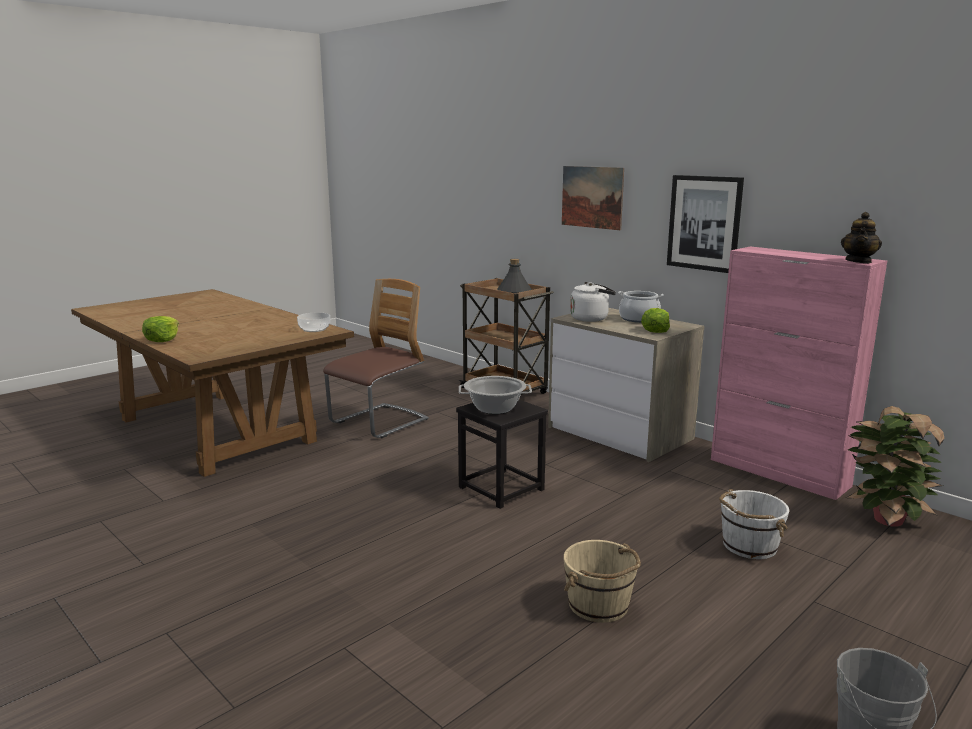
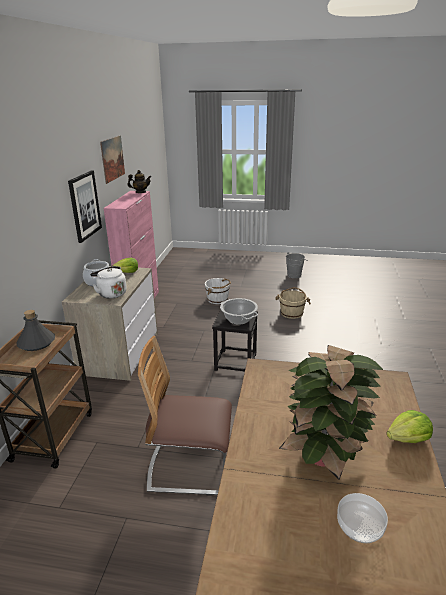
camera: 125 degrees left, 10 degrees up
(314, 329) = (267, 377): bowl -> bowl (359, 526)
(592, 197) = (30, 222): picture -> picture (112, 158)
(884, 519) = (167, 283): potted plant -> potted plant (323, 458)

